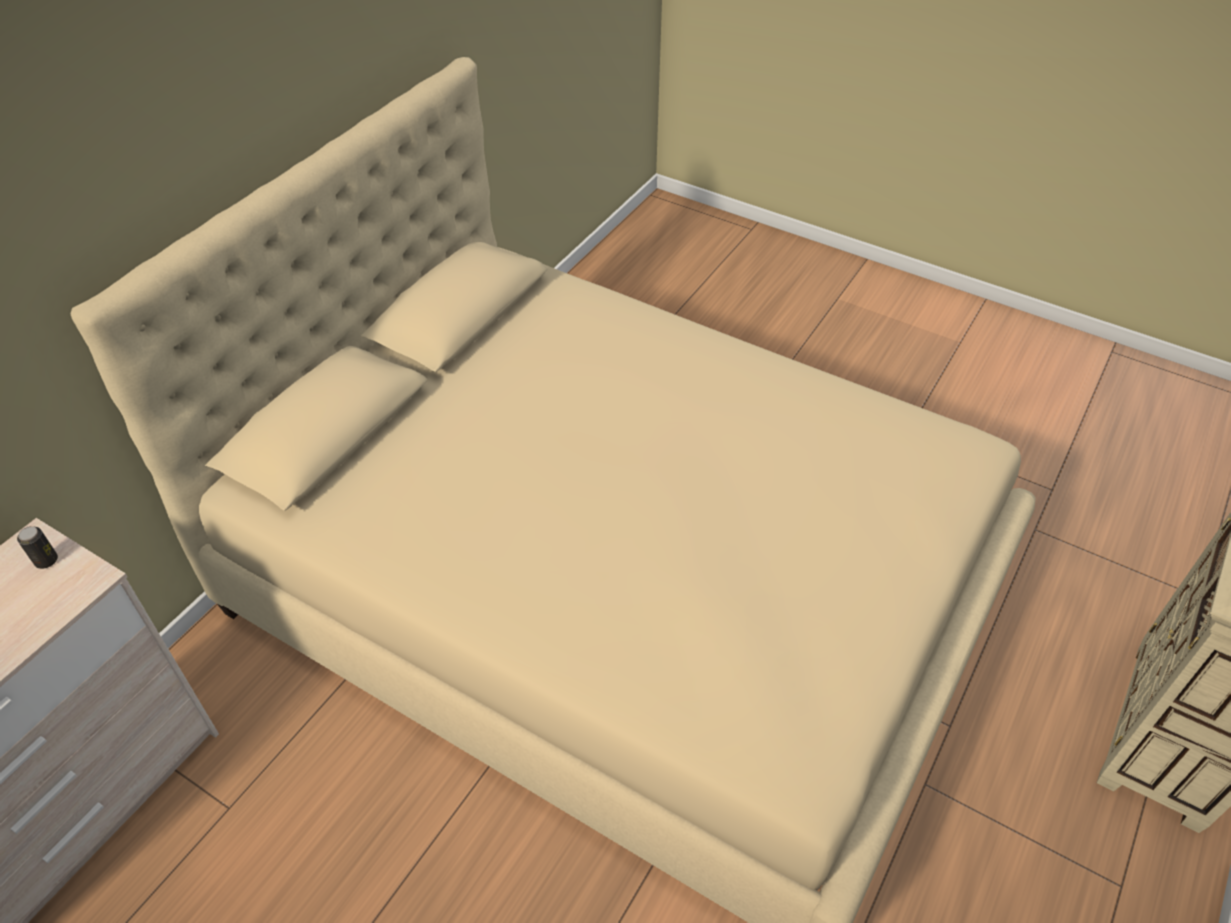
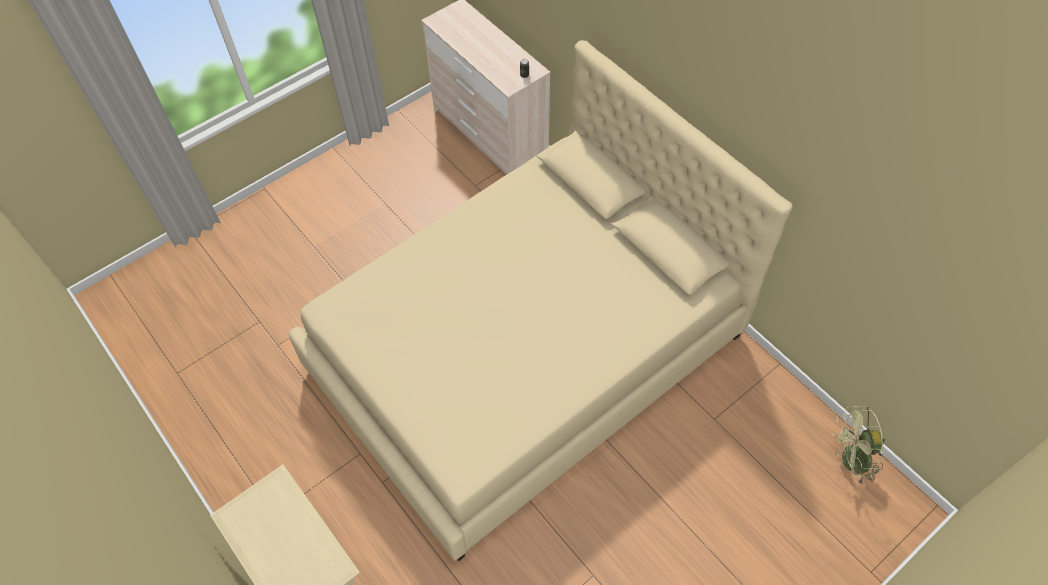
camera: 110 degrees right, 10 degrees up
(631, 253) = (849, 461): none -> green fan

